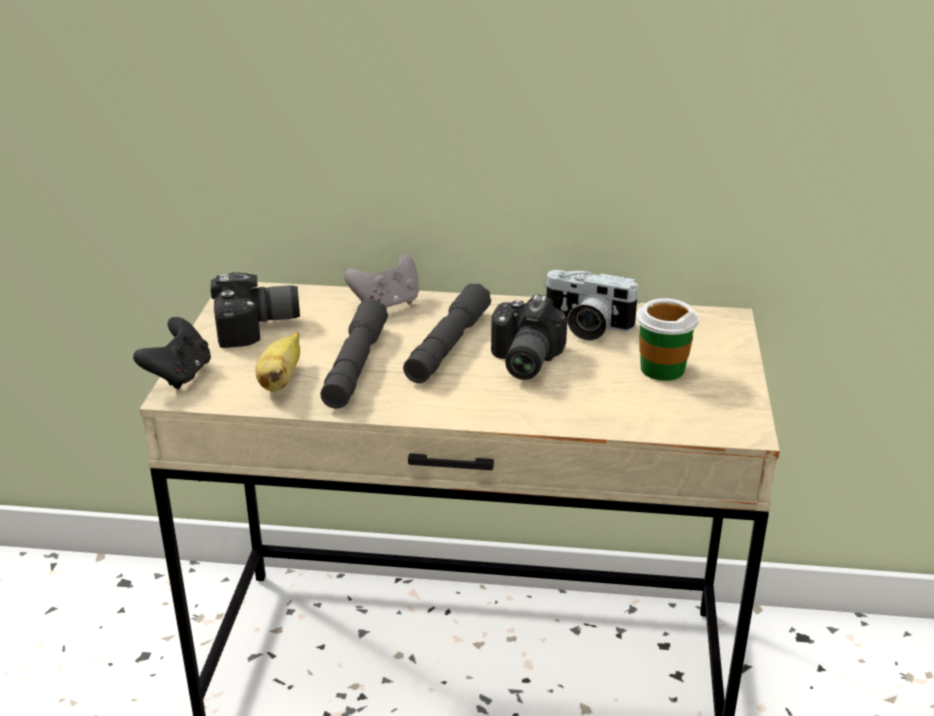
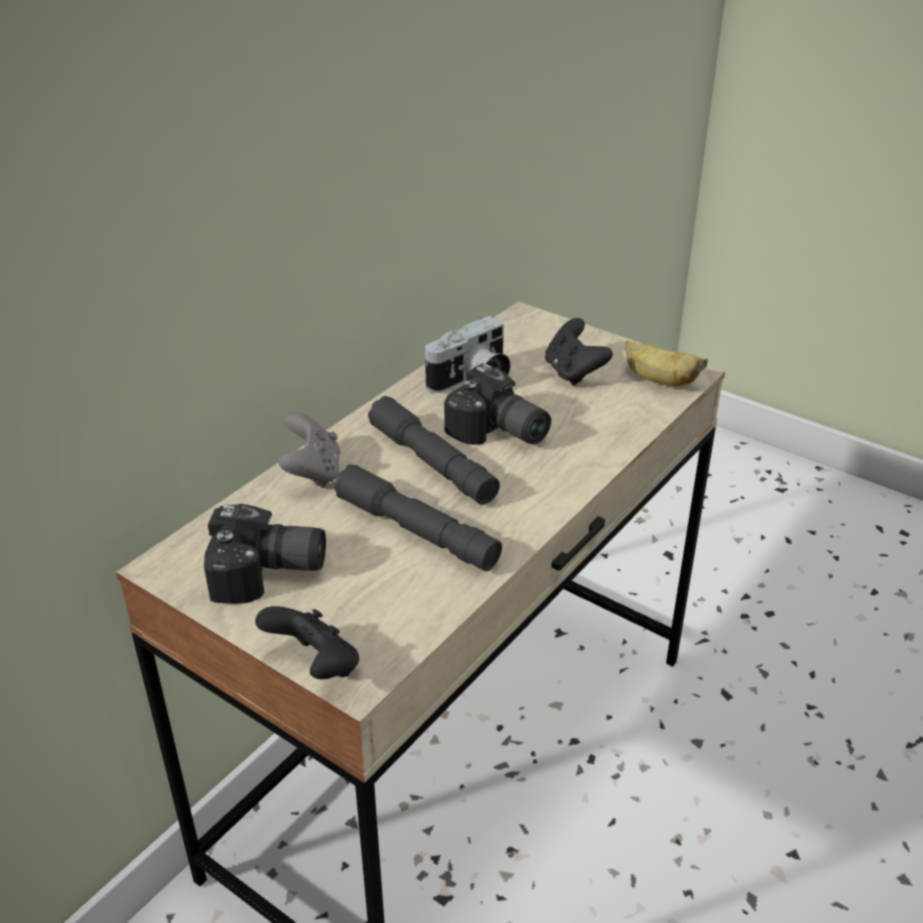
camera: 60 degrees left, 5 degrees up
(258, 328) = (268, 575): camera -> camera turned 75 degrees clockwise
(280, 380) = (398, 590): banana -> banana (658, 380)
(662, 369) = (573, 373): cup -> black game controller

